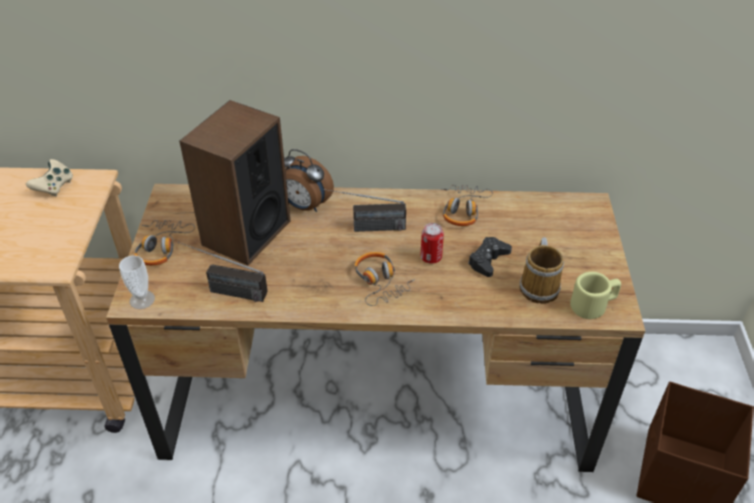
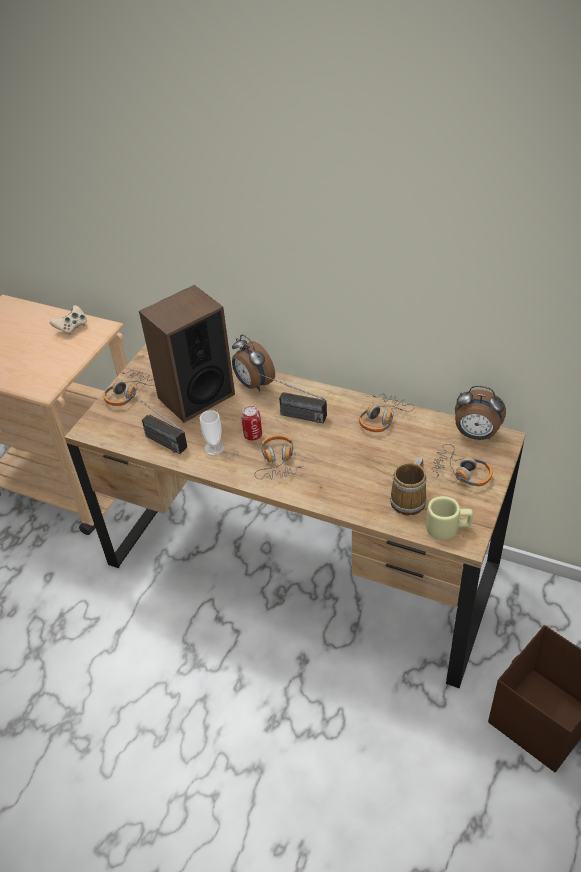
camera: 25 degrees right, 0 degrees up
(142, 300) = (95, 430): cup -> cup (214, 448)
(431, 257) = (331, 452): can -> can (253, 435)
(488, 260) = (378, 466): black game controller -> none
(564, 206) = (476, 435): none -> alarm clock
(572, 246) = (461, 472): none -> headphones

